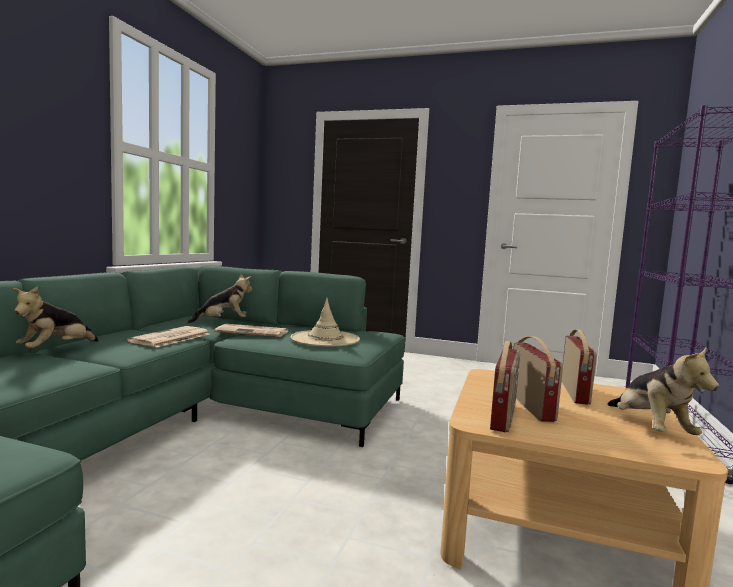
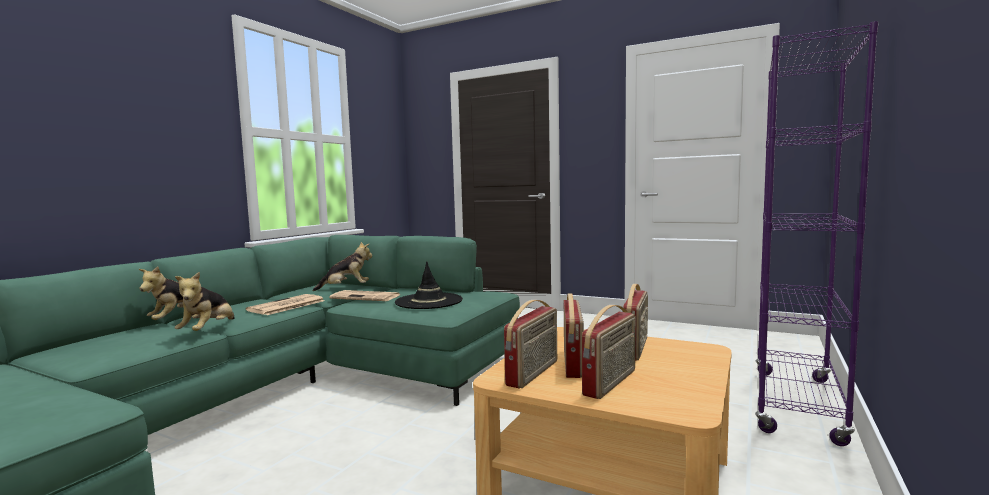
camera: 10 degrees right, 0 degrees up
(325, 339) = (429, 301): beige hat -> black hat
(588, 427) = (611, 383): none -> radio
(650, 429) = (678, 384): plush toy -> plush toy (208, 330)

